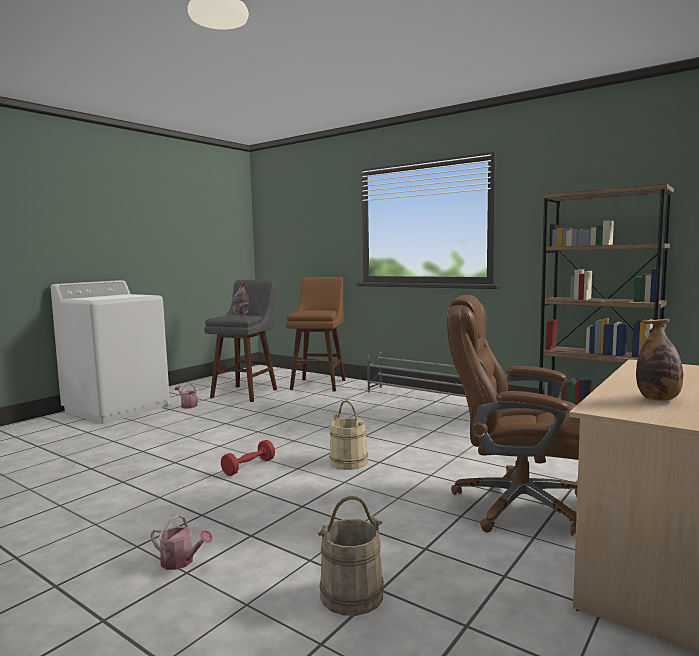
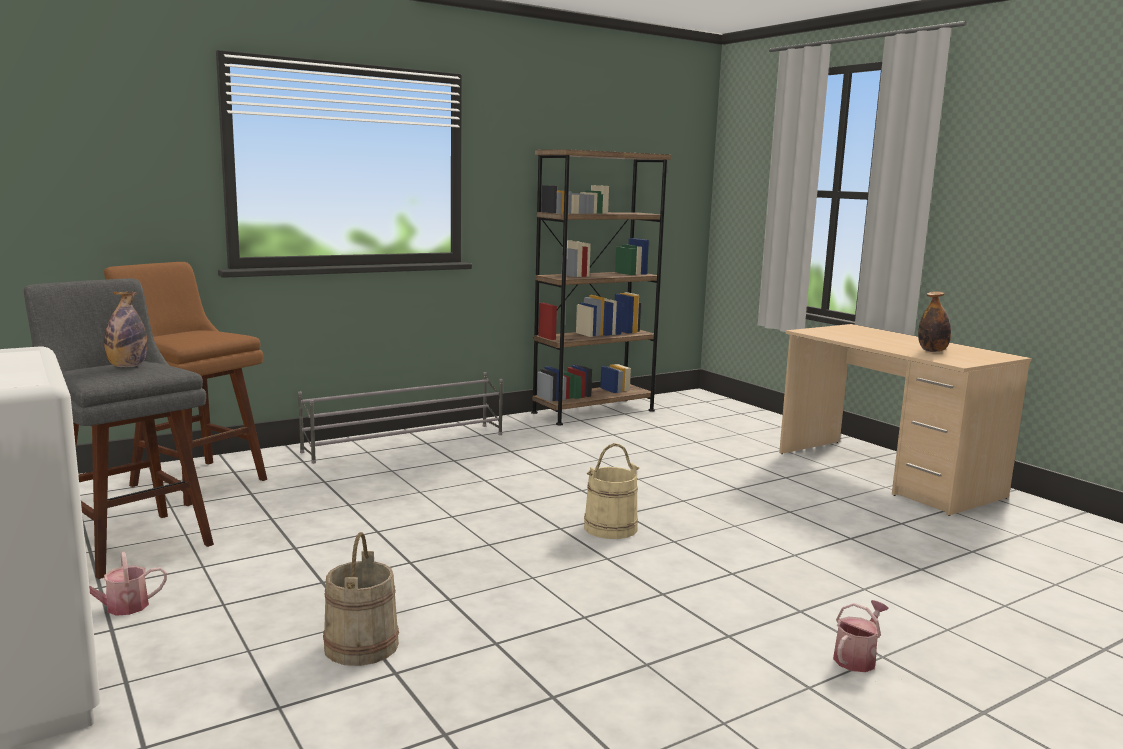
camera: 70 degrees left, 5 degrees up
(249, 467) = (574, 587): red dumbbell -> none
(352, 595) = (930, 581): beige bucket -> beige bucket (362, 646)
(516, 505) = (775, 488): brown office chair -> none

